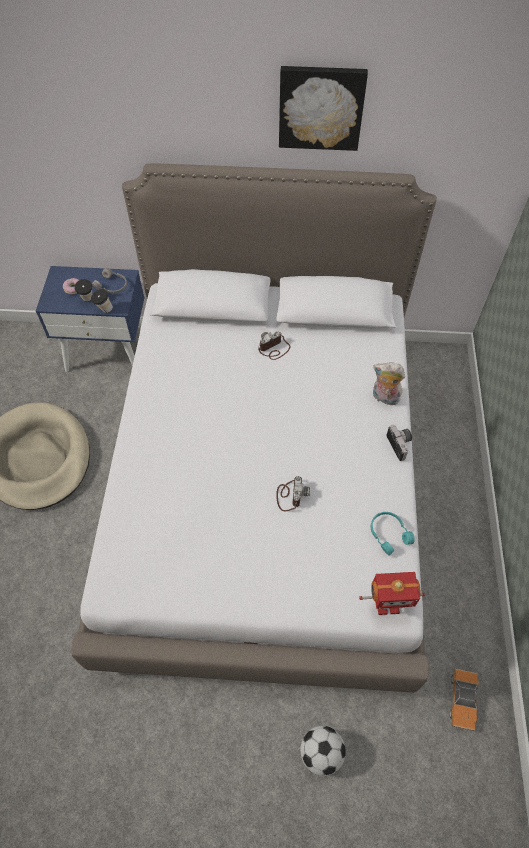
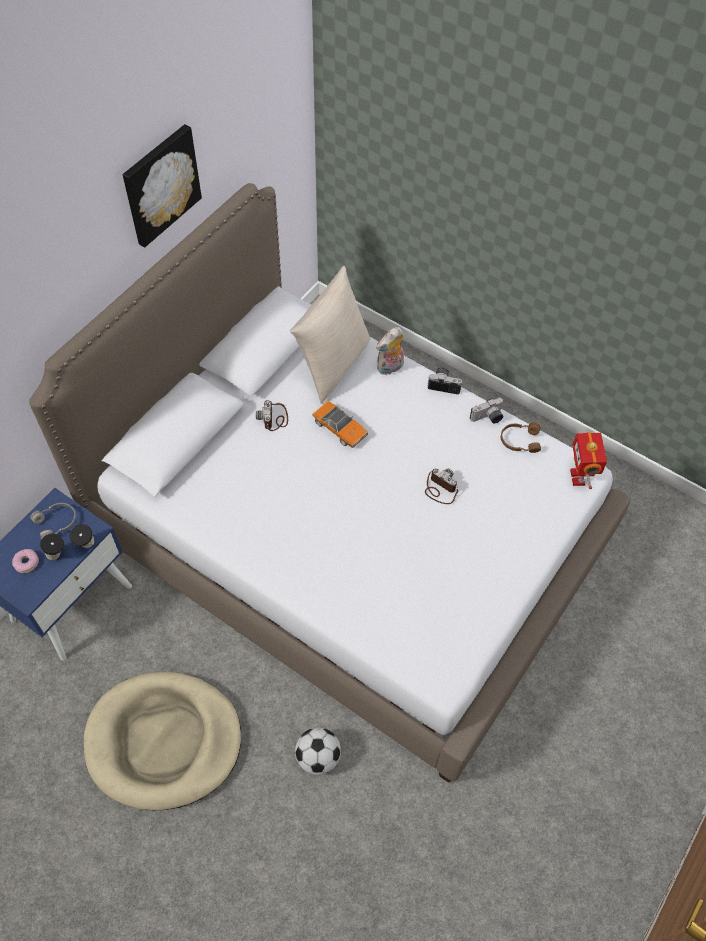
camera: 60 degrees left, 0 degrees up
(321, 753) = (619, 630): football -> football (318, 757)
(354, 358) = (333, 364): none -> beige pillow
(387, 606) = (579, 477): toy robot -> toy robot turned 150 degrees clockwise
(389, 533) = (519, 440): turquoise headphones -> brown headphones
(392, 496) = (487, 418): none -> camera
(462, 700) = (631, 506): toy car -> toy car (340, 428)

